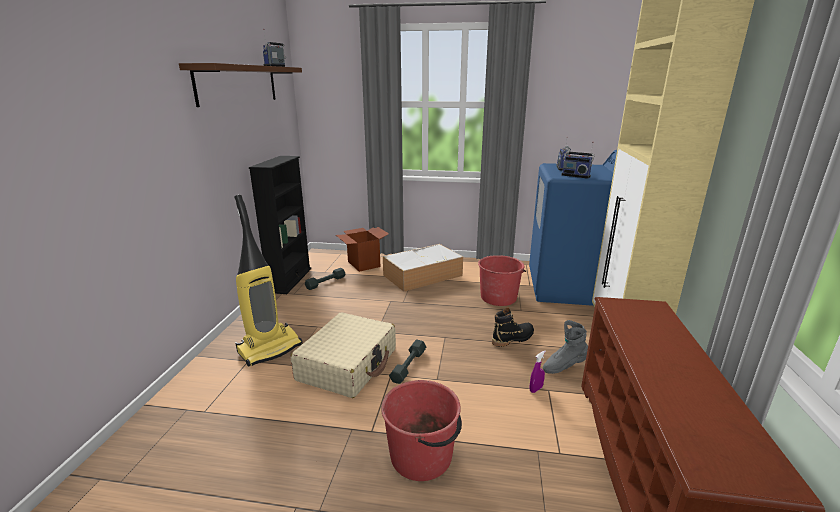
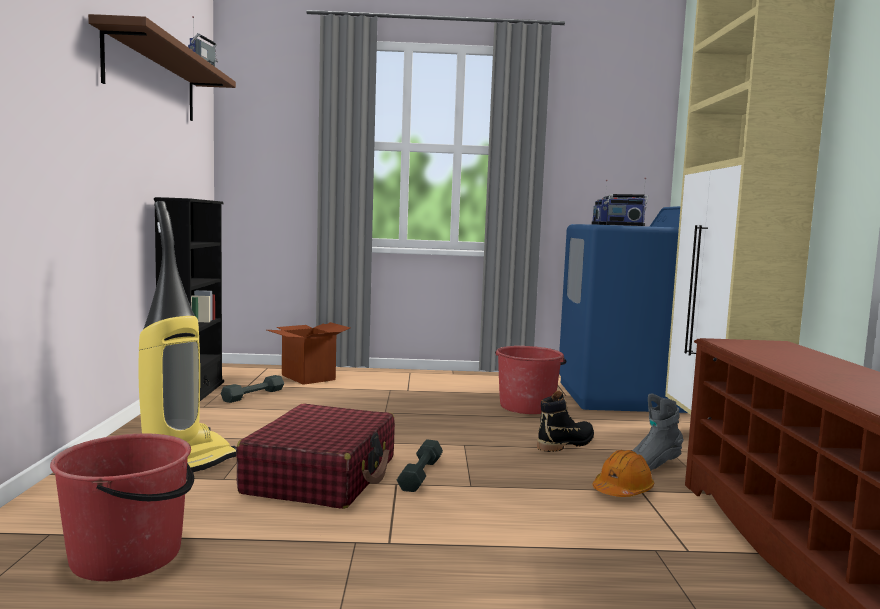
camera: 10 degrees left, 15 degrees down
(348, 364) = (322, 475): beige suitcase -> red suitcase
(422, 456) = (482, 565): red bucket -> red bucket (128, 555)
(423, 275) = (405, 387): storage box -> none
(536, 389) = (622, 490): purple spray bottle -> orange hard hat

